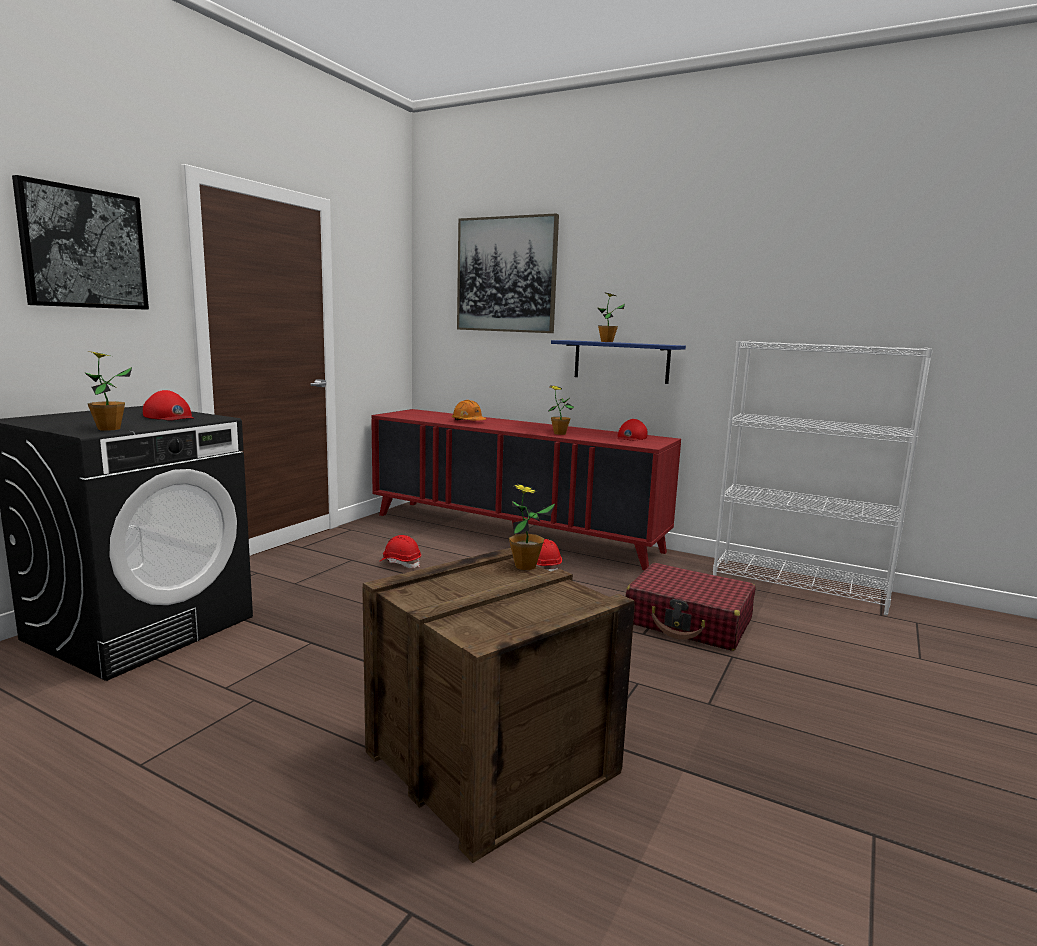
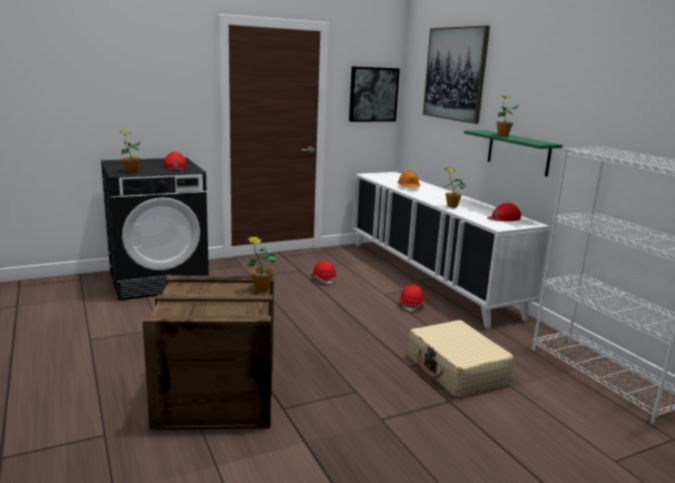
camera: 35 degrees right, 5 degrees up
(84, 248) = (156, 69): picture -> picture (373, 94)
(513, 532) = (428, 276): red cabinet -> white cabinet
(621, 361) = (518, 152): blue shelf -> green shelf
(689, 622) = (456, 370): red suitcase -> beige suitcase

